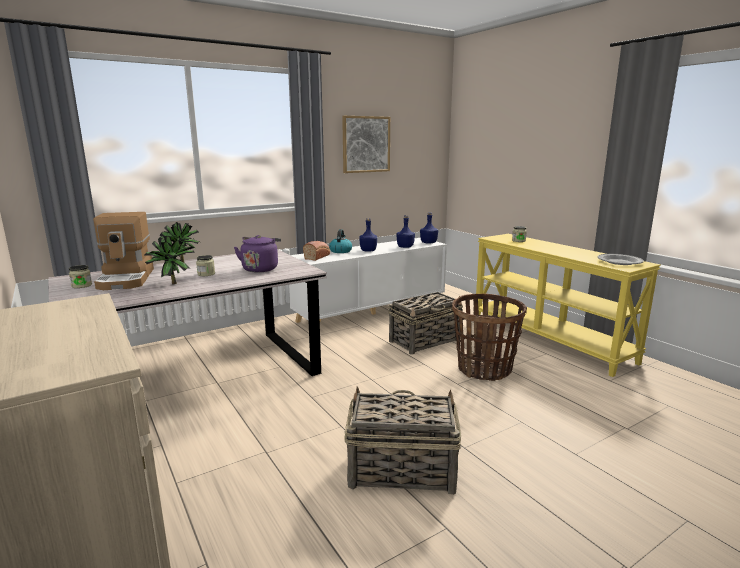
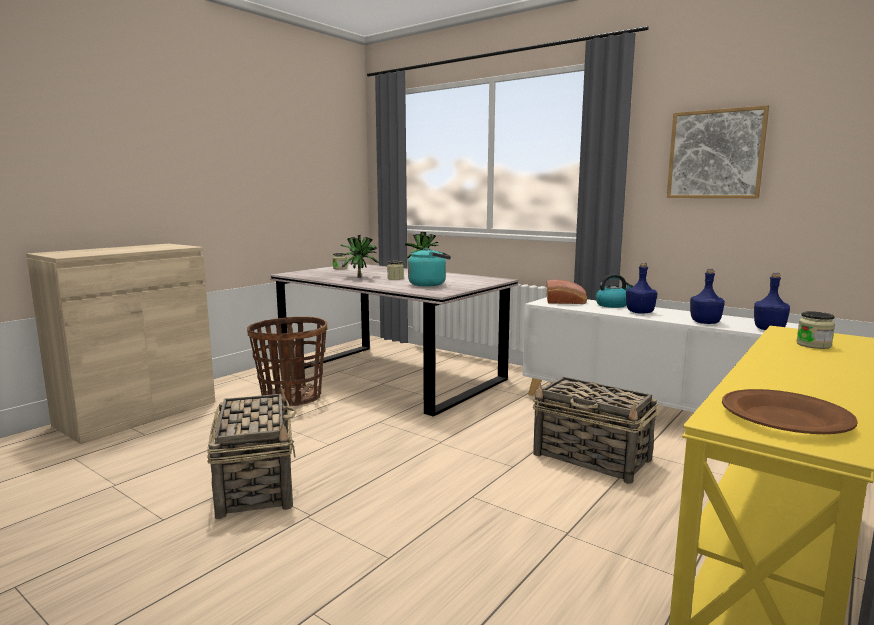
camera: 70 degrees right, 5 degrees down
(127, 279) = (364, 271): coffee machine -> none
(260, 268) = (429, 284): purple kettle -> turquoise kettle
(484, 369) = (540, 514): basket -> basket (291, 398)
(619, 262) = (784, 418): grey plate -> brown plate

